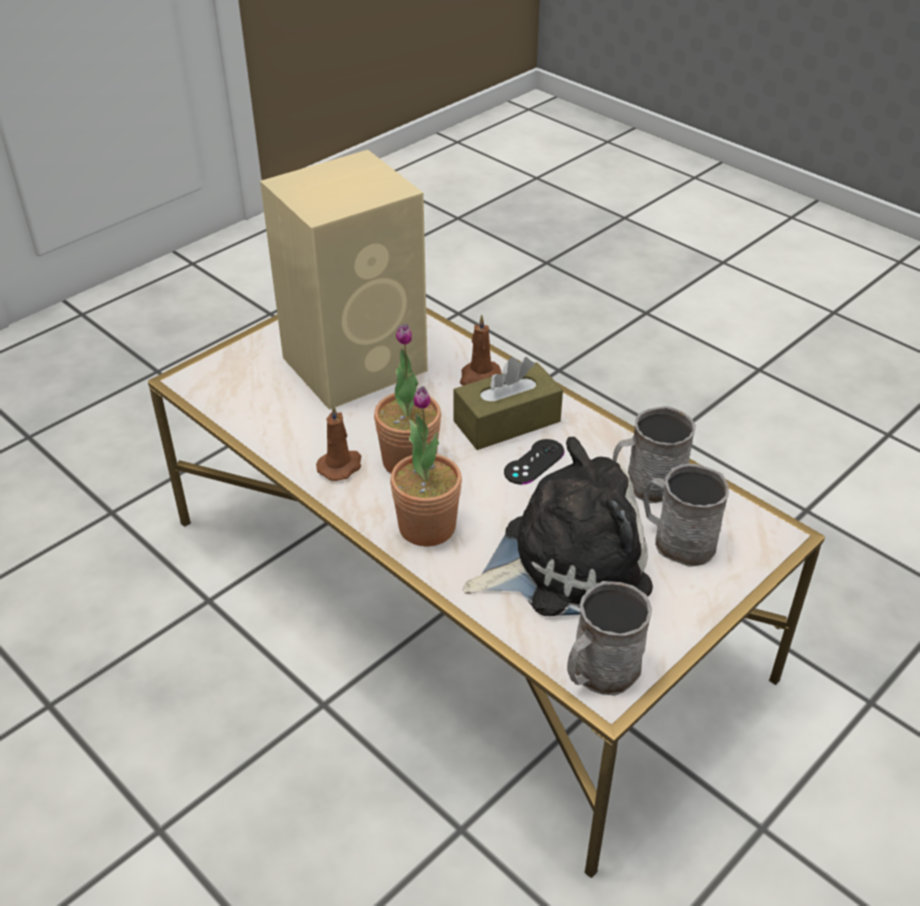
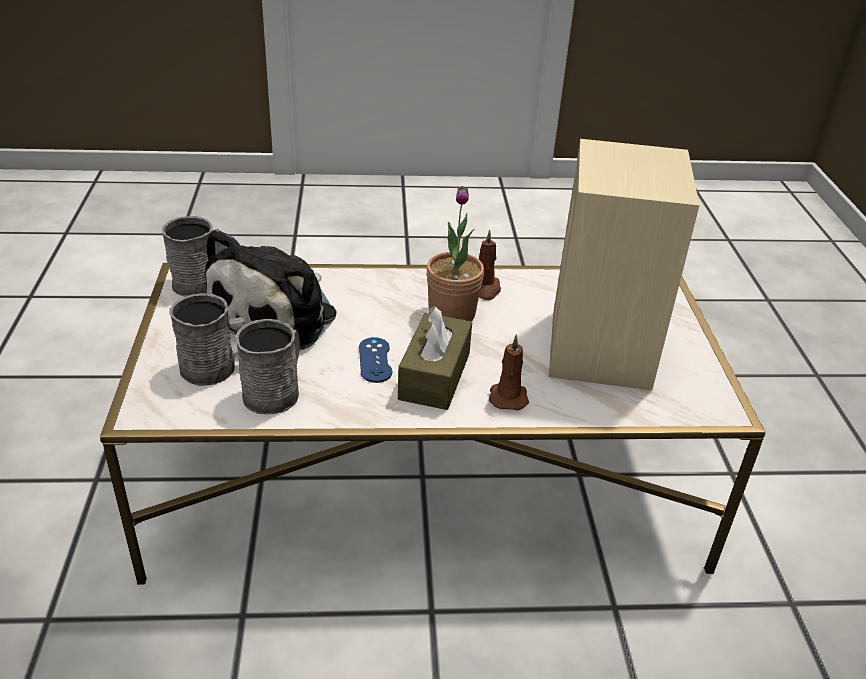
camera: 130 degrees right, 5 degrees down
(427, 527) = (383, 289): potted plant -> none
(534, 462) = (375, 360): black game controller -> blue game controller

